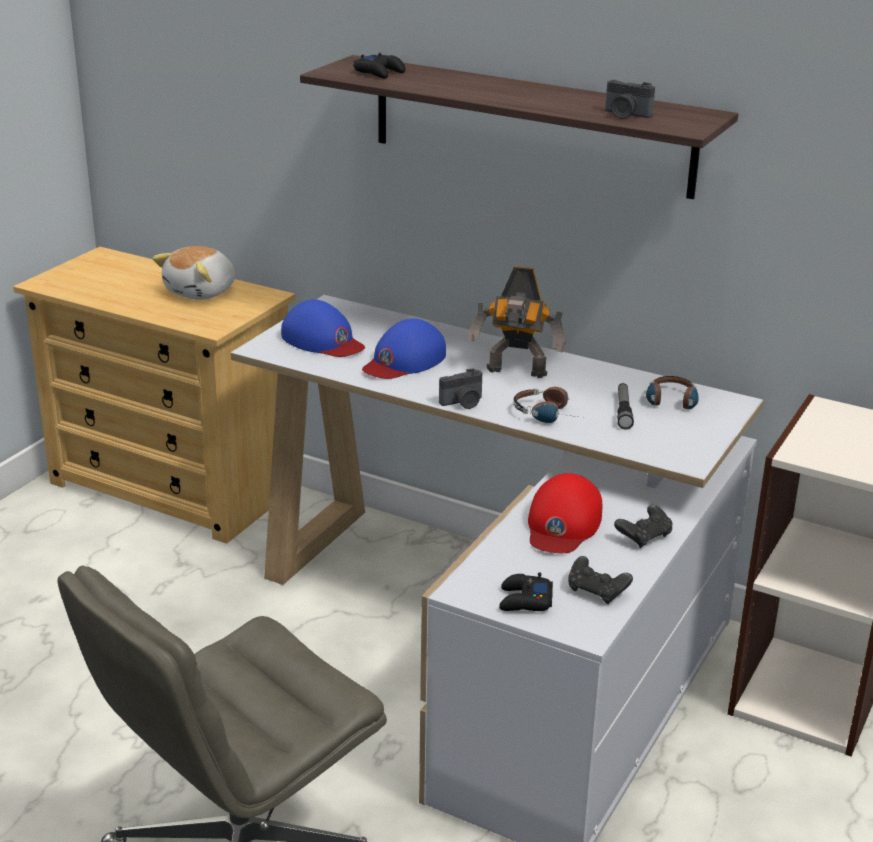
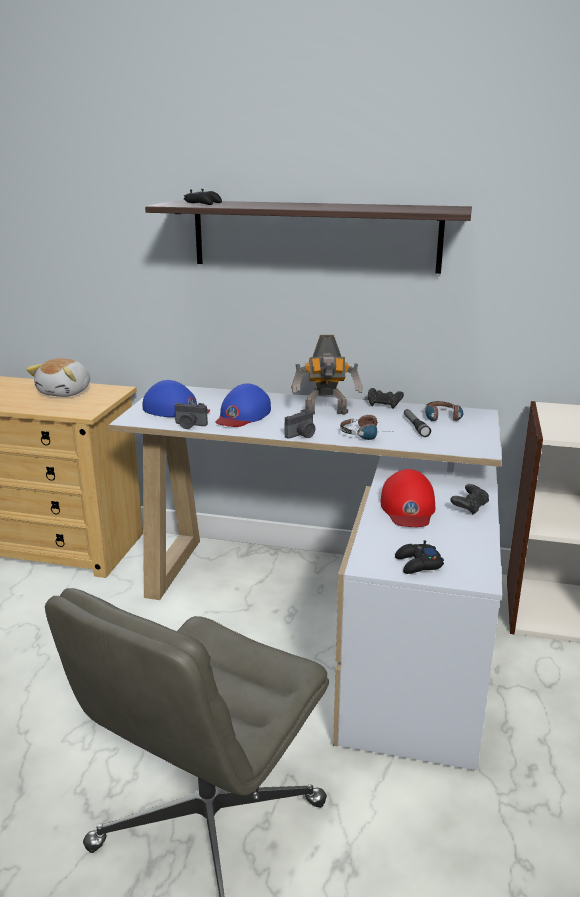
camera: 15 degrees left, 5 degrees down
(597, 591) = (465, 549): black game controller -> black game controller (384, 405)
(625, 115) = (402, 209): camera -> camera (189, 425)

